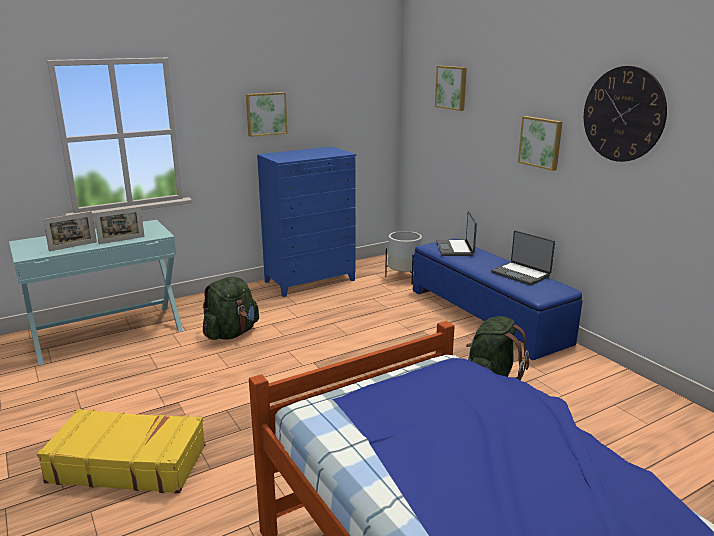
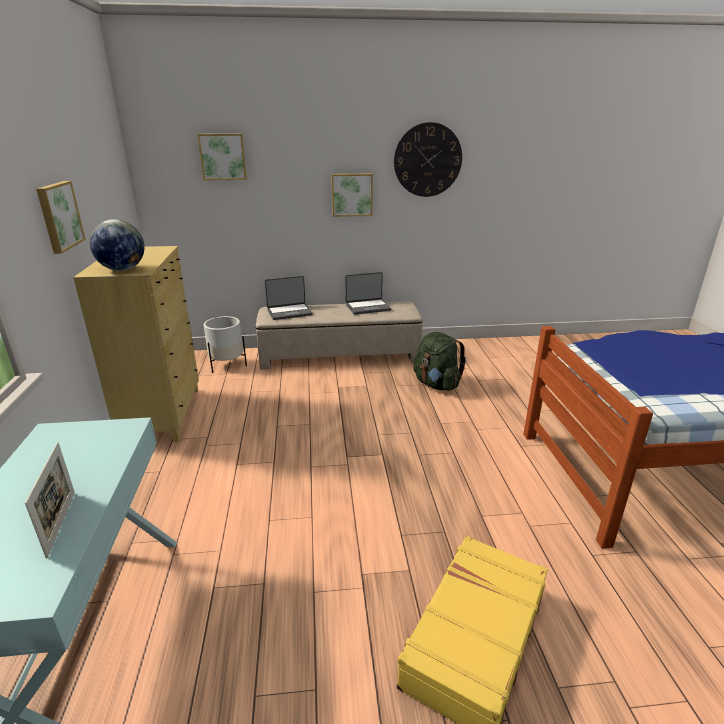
camera: 65 degrees left, 5 degrees up
(122, 240) = (103, 464): picture frame -> none
(231, 333) = (230, 499): green backpack -> none
(282, 157) = (122, 269): none -> globe
(311, 281) = (164, 414): blue dresser -> beige dresser
(455, 249) = (289, 312): laptop -> laptop turned 45 degrees counterclockwise
(487, 315) = (340, 355): blue bench -> beige bench

